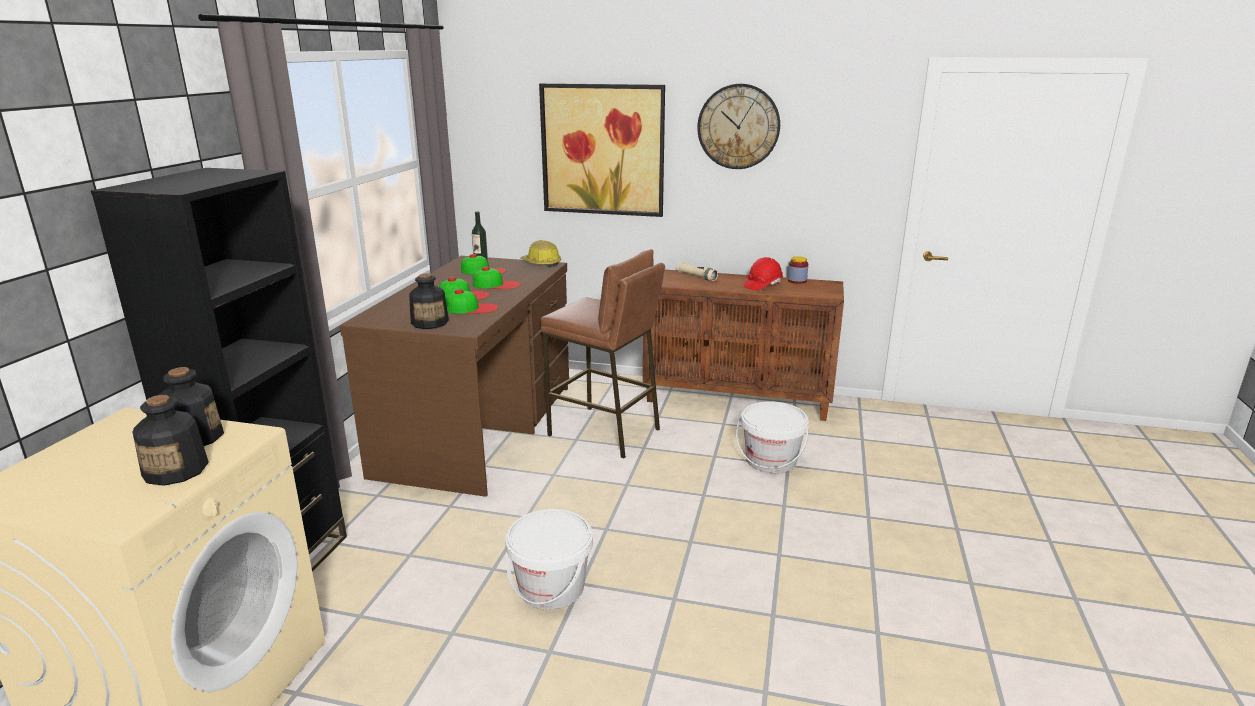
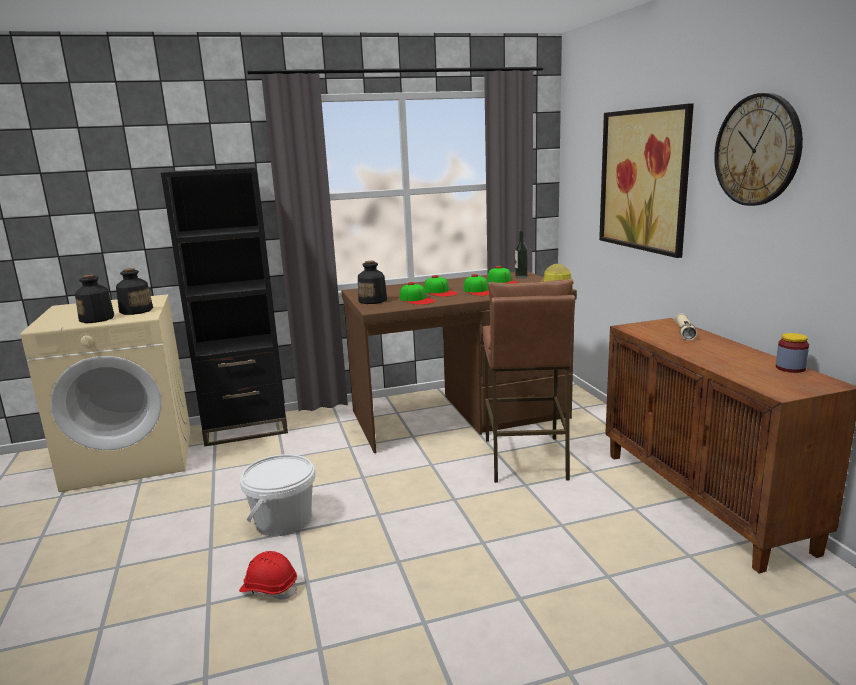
camera: 60 degrees right, 5 degrees down
(763, 285) = (729, 359): red hard hat -> red hard hat (269, 588)
(771, 460) = (601, 561): white bucket -> none

